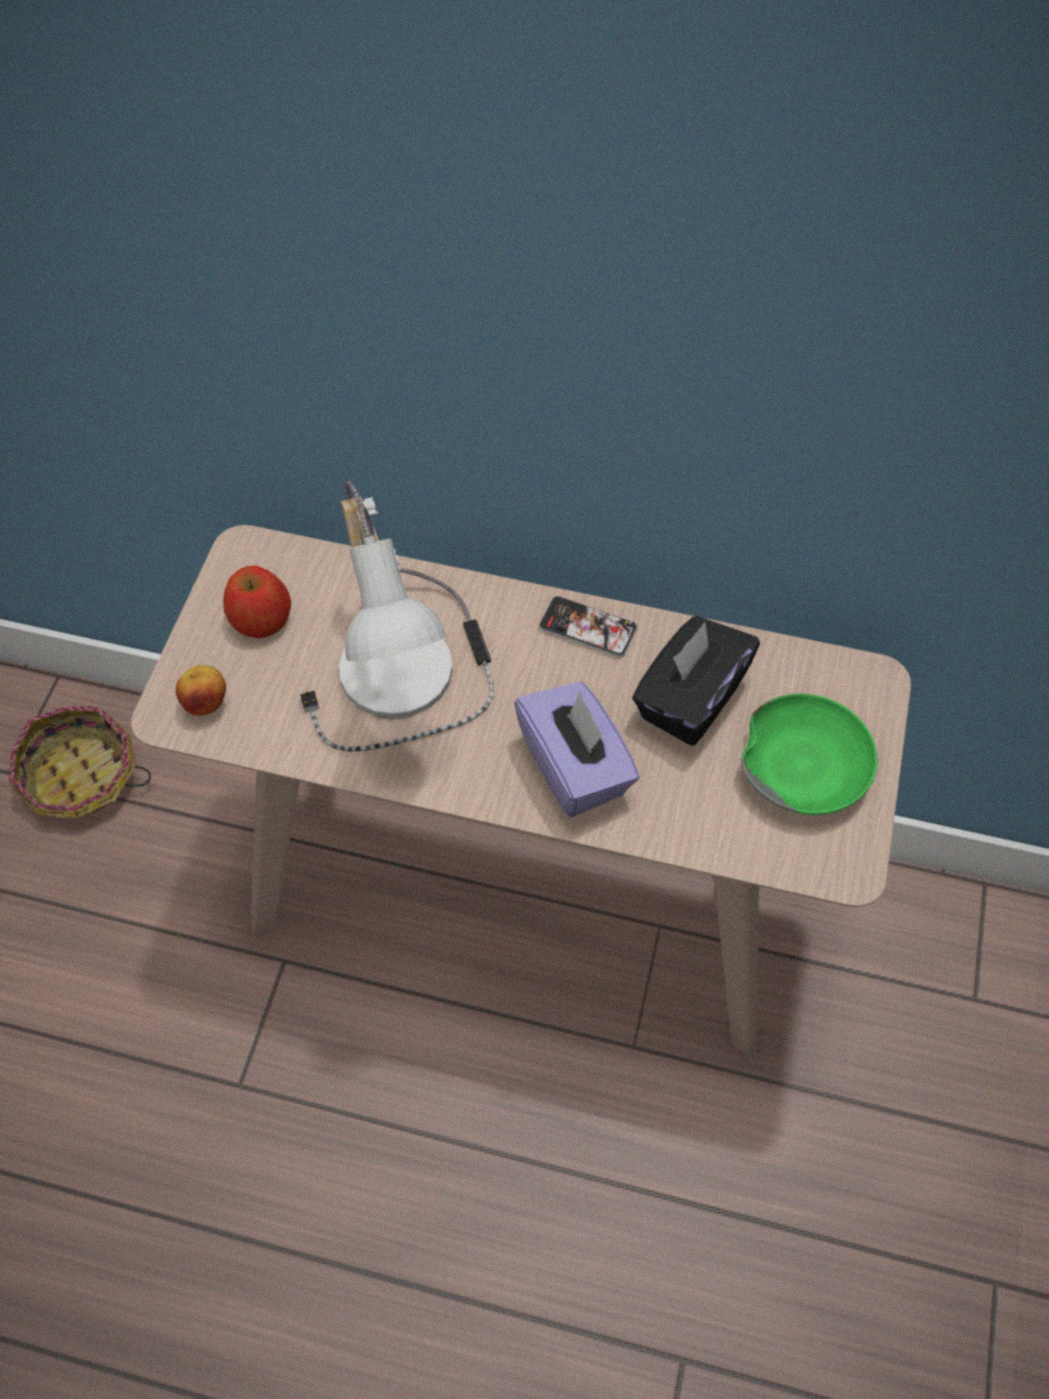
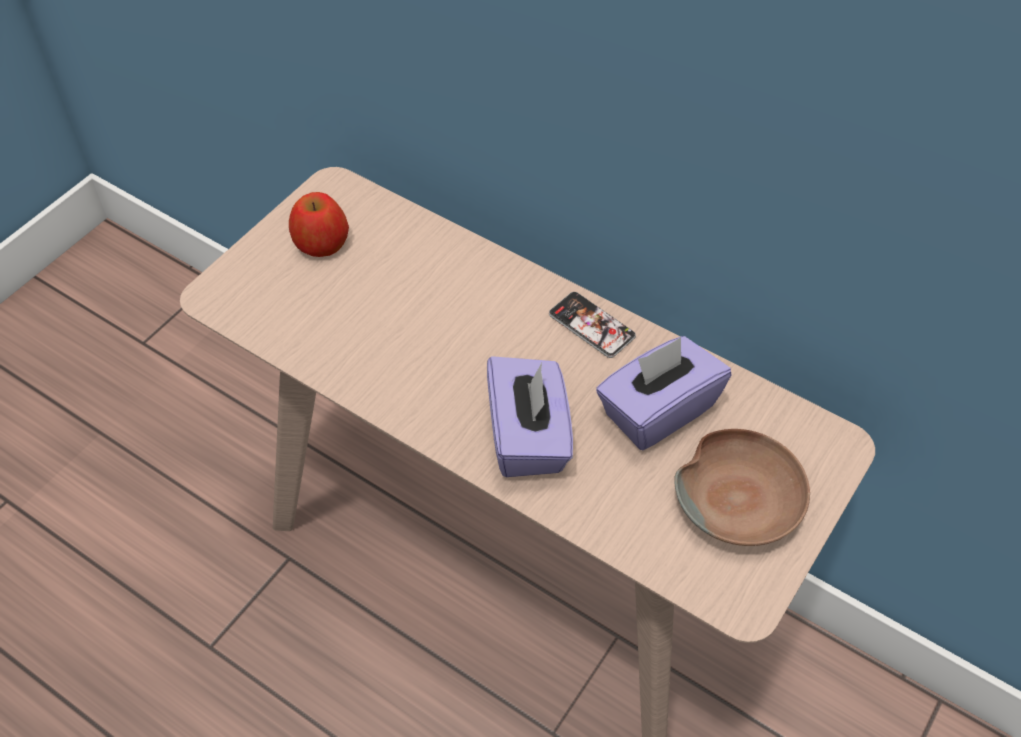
camera: 20 degrees right, 5 degrees down
(81, 777) = (195, 363): basket -> none
(206, 703) = (246, 295): apple -> none
(409, 673) = (422, 319): table lamp -> none
(690, 699) = (657, 411): black tissue box -> purple tissue box
(804, 765) = (739, 499): green bowl -> brown bowl

